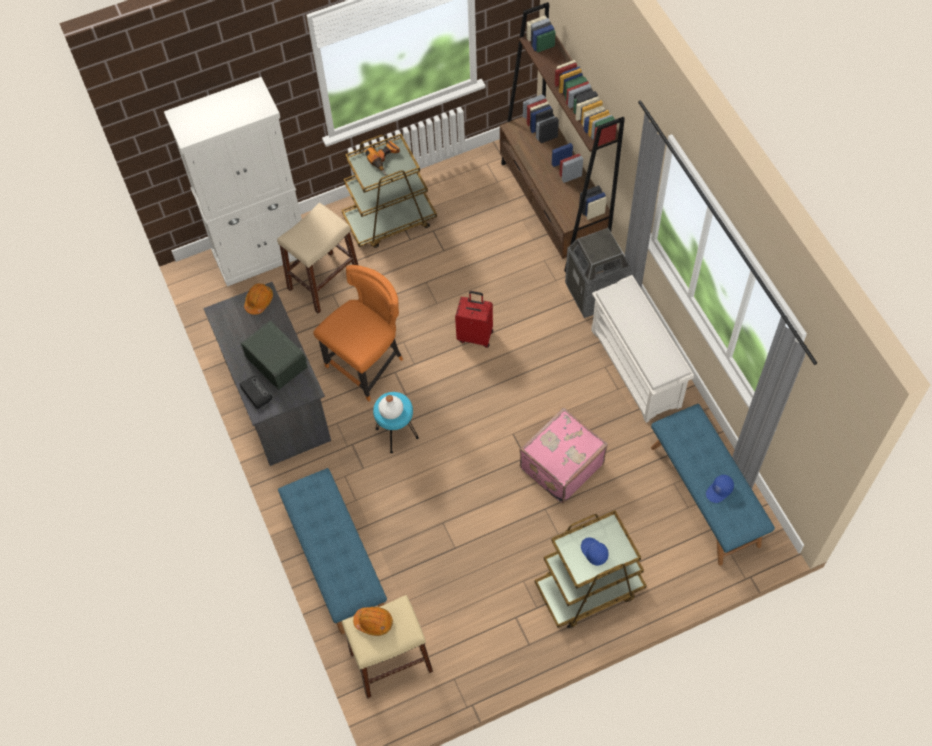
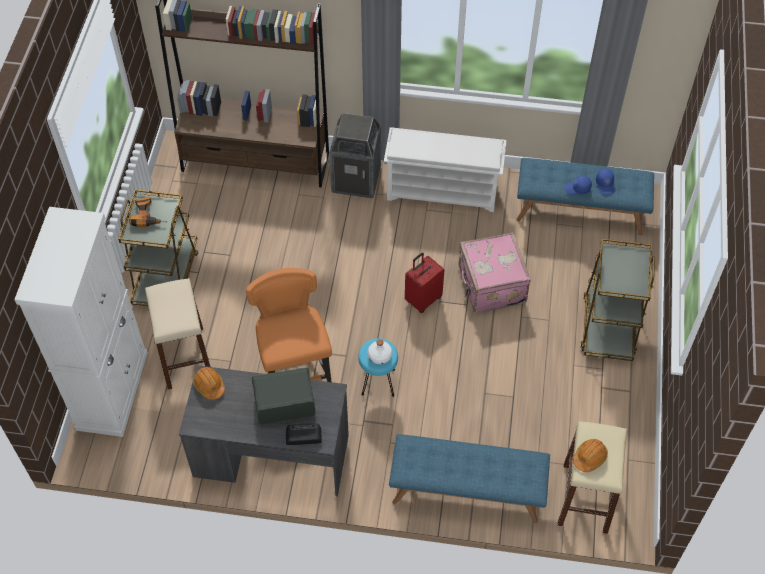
camera: 60 degrees left, 5 degrees down
(475, 335) = (329, 277): red suitcase -> red suitcase (423, 299)
(593, 552) = (626, 273): blue cap -> blue cap (577, 188)

